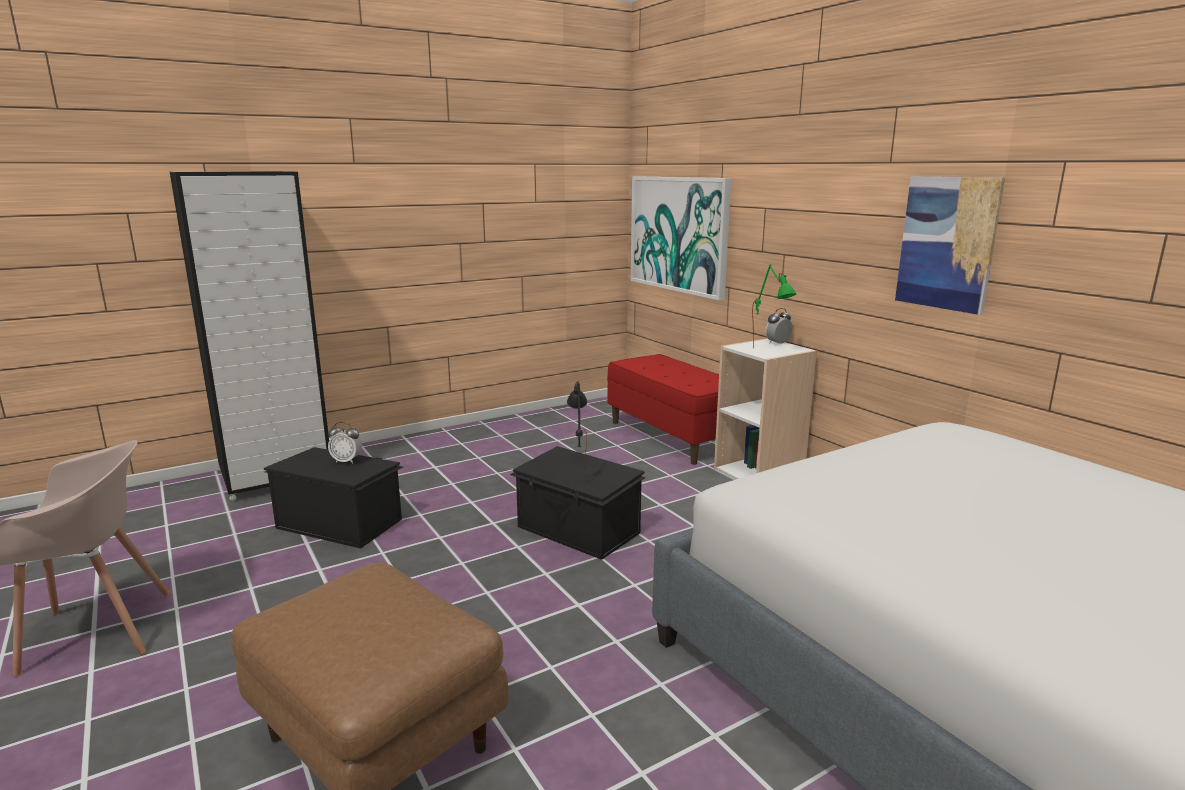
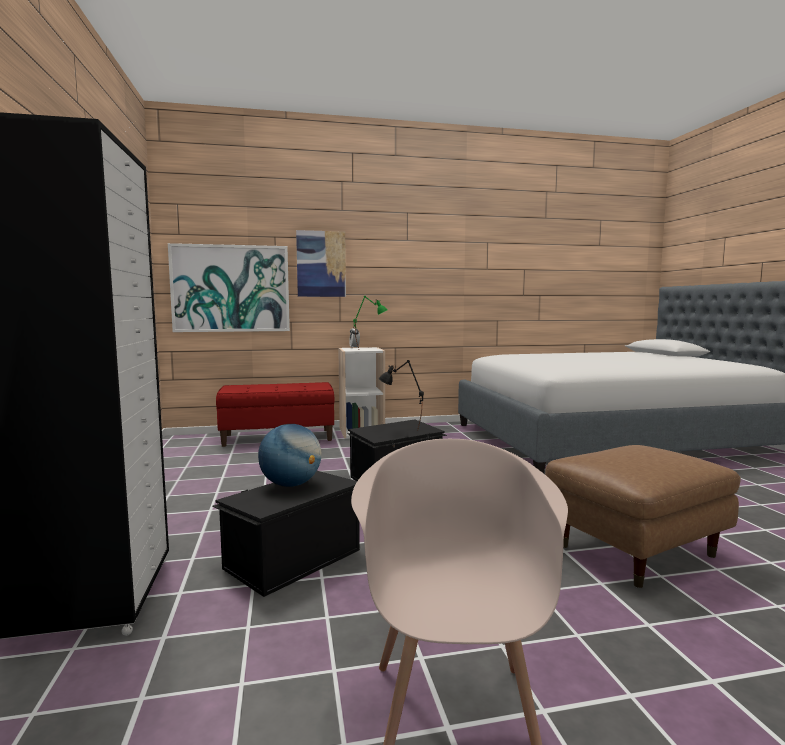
camera: 70 degrees left, 10 degrees down
(346, 461) = (291, 484): alarm clock -> globe
(947, 243) = (444, 279): picture -> picture (321, 264)

